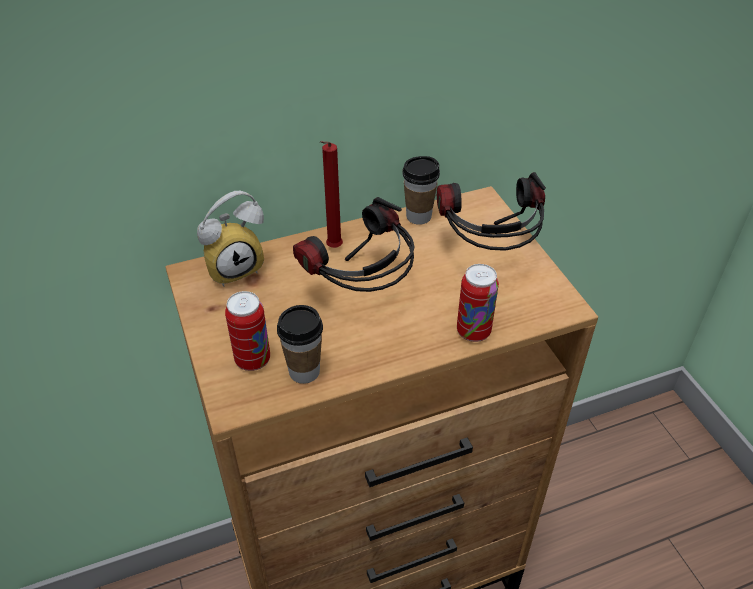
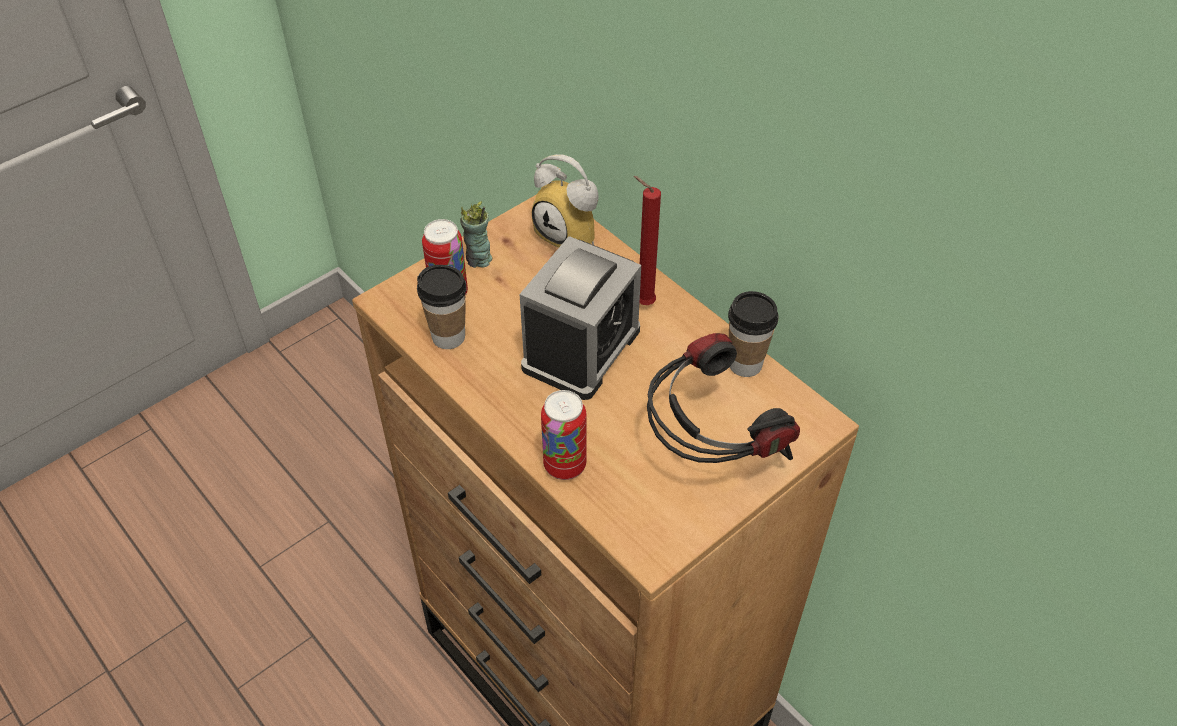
camera: 70 degrees right, 5 degrees up
(223, 331) = (478, 259): none -> cup
(361, 293) = (581, 349): headphones -> alarm clock

